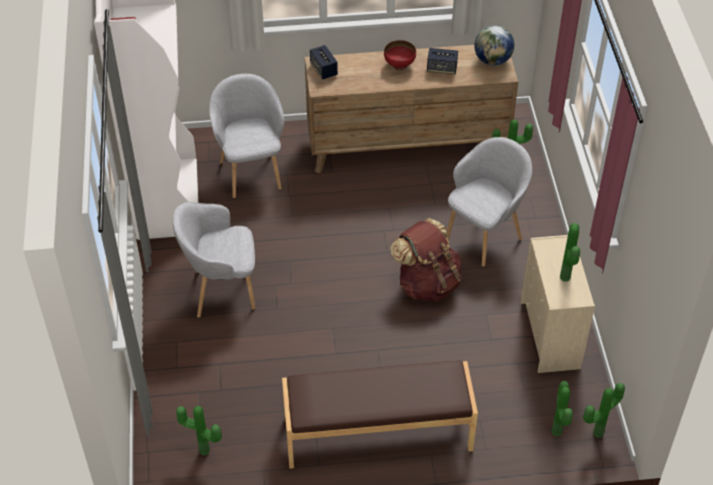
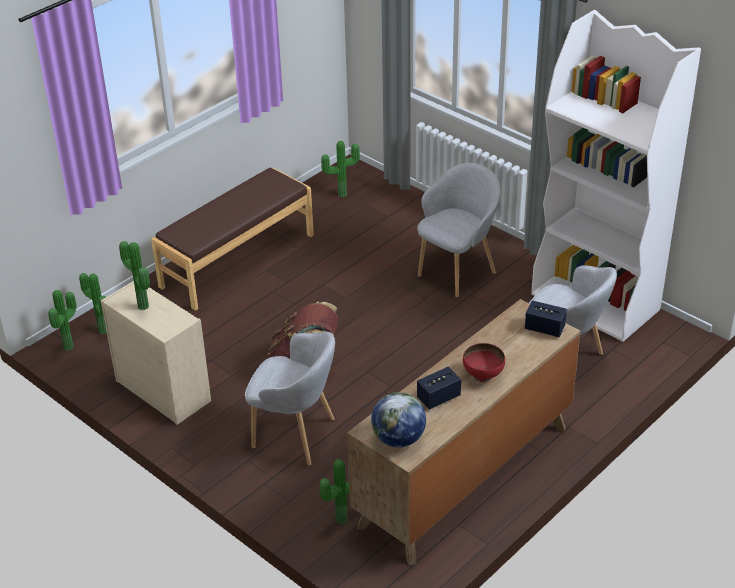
camera: 140 degrees right, 10 degrees down
(484, 236) = (296, 436): grey armchair -> grey armchair turned 75 degrees counterclockwise

